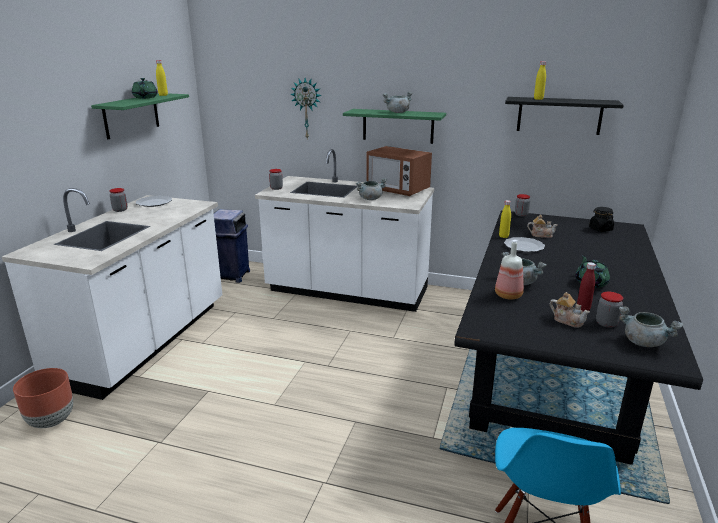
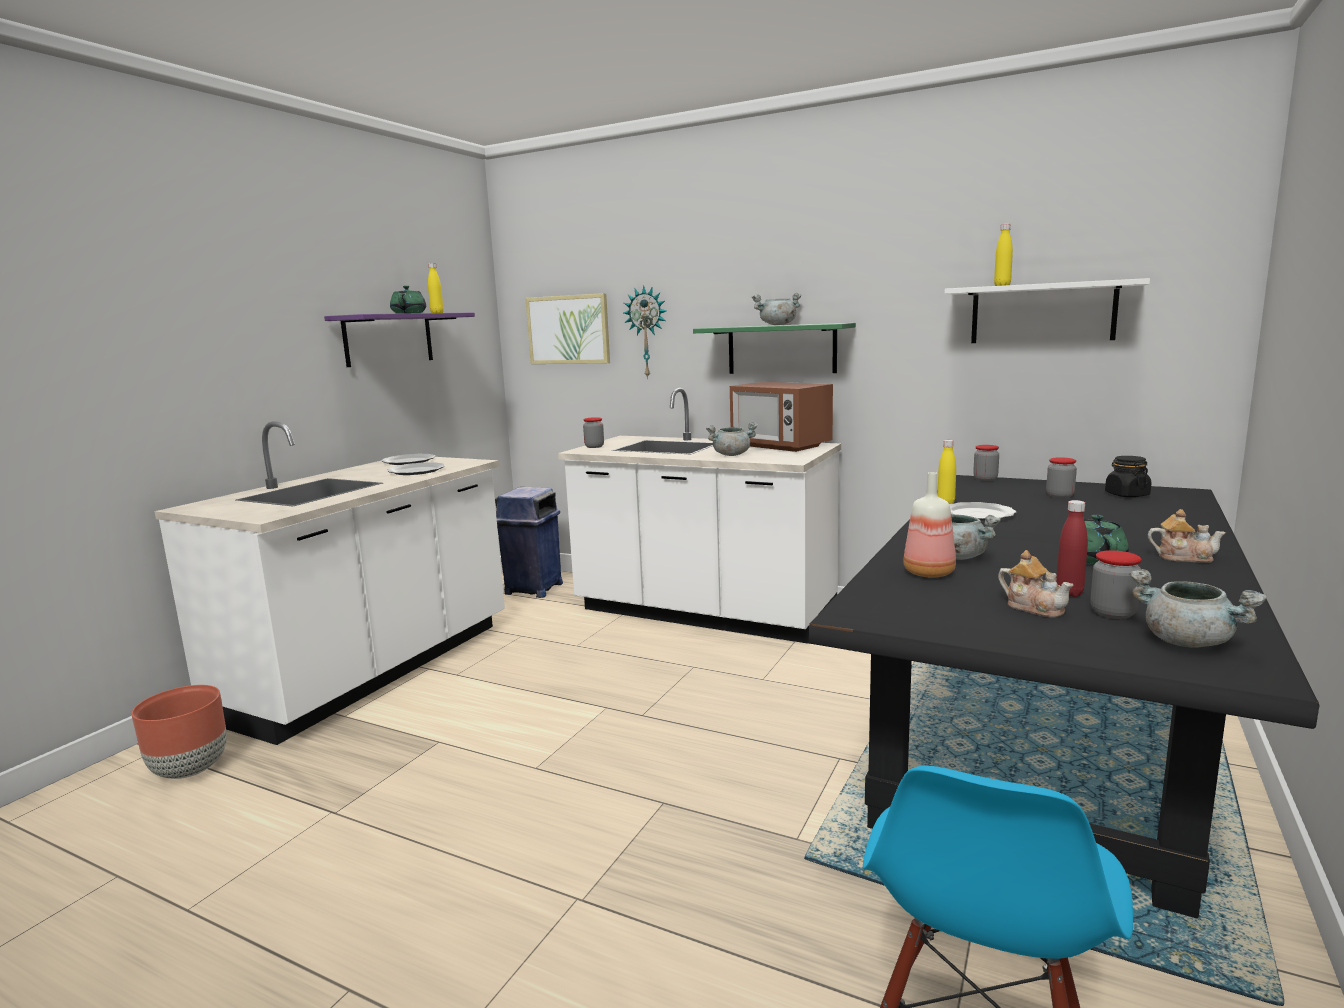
camera: 10 degrees right, 10 degrees down
(120, 210) = (356, 468): jar -> jar (1059, 495)
(131, 115) = (389, 339): green shelf -> purple shelf
(166, 214) = (416, 471): none -> plate
(250, 102) = (568, 329): none -> picture
(541, 235) = (1013, 501): teapot -> teapot (1183, 557)
(559, 115) = (1042, 313): black shelf -> white shelf

